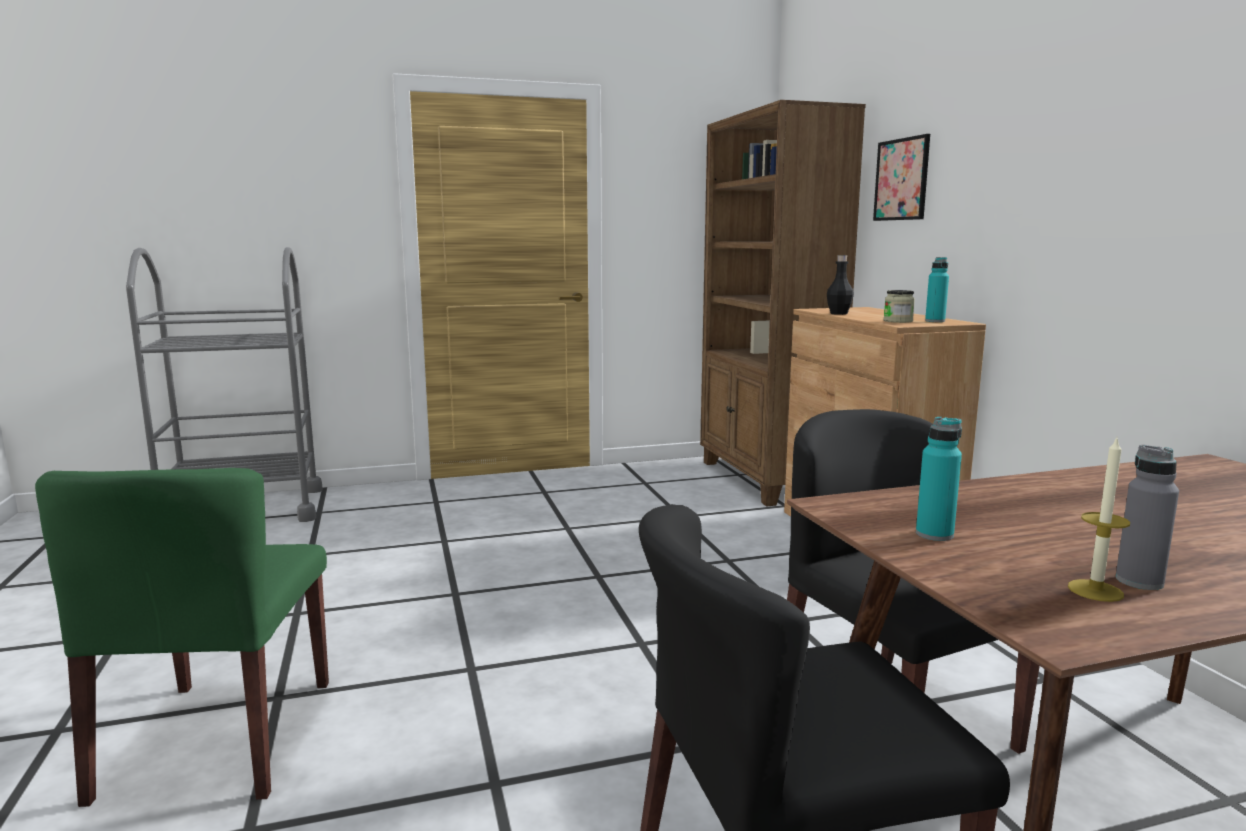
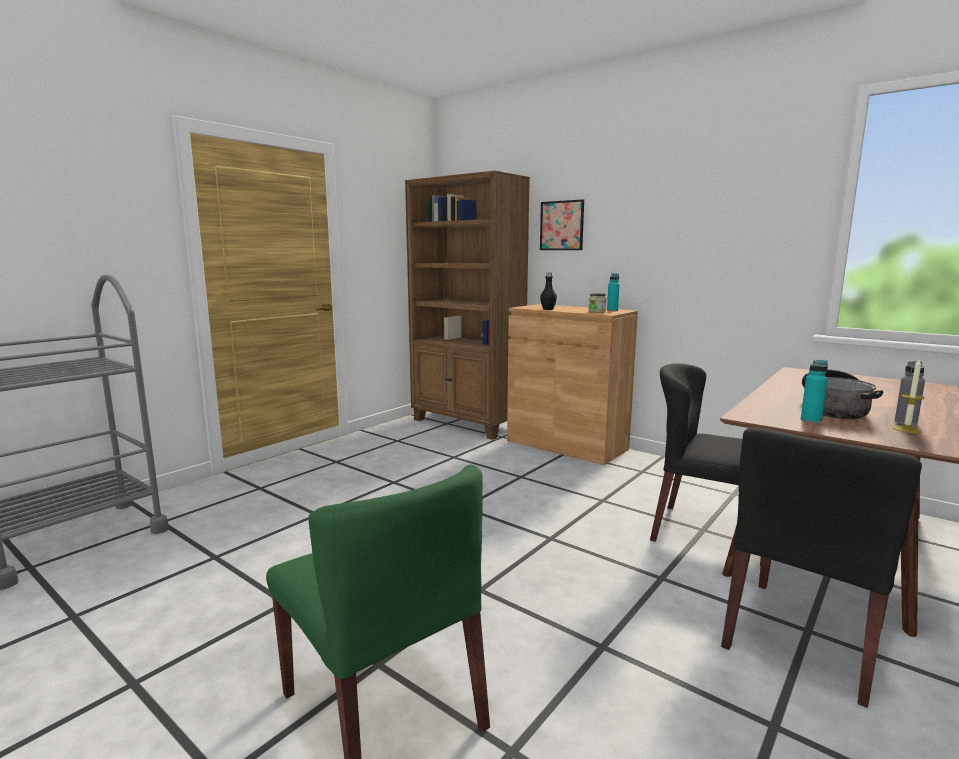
camera: 35 degrees left, 0 degrees up
(1053, 530) = (834, 409): none -> cooking pot

